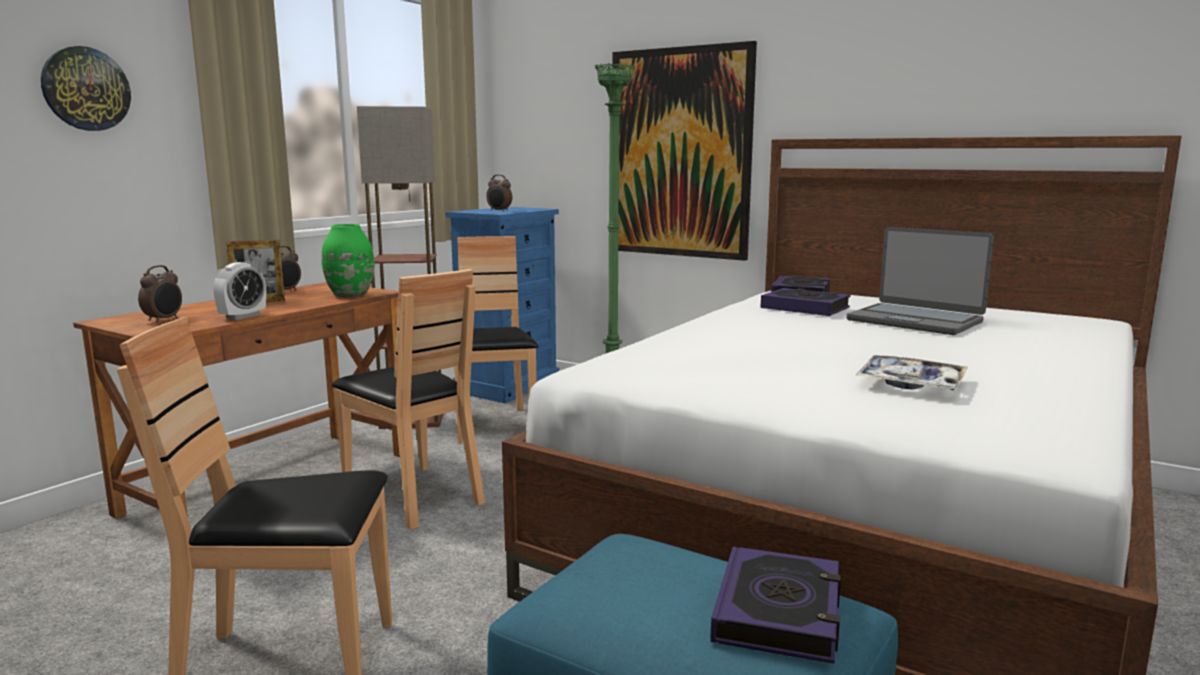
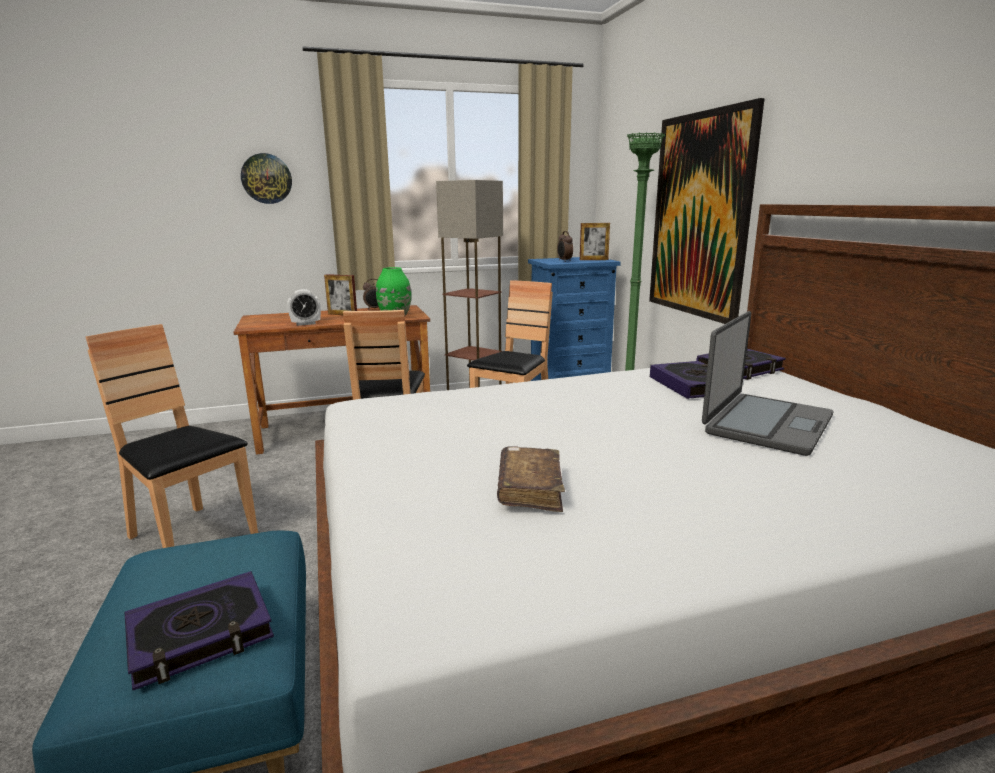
camera: 40 degrees right, 5 degrees up
(164, 320) = (273, 320): alarm clock -> none
(525, 209) = (593, 260): none -> picture frame
(910, 384) = (530, 489): tray -> brown book
(915, 321) = (766, 424): laptop -> laptop turned 135 degrees counterclockwise

